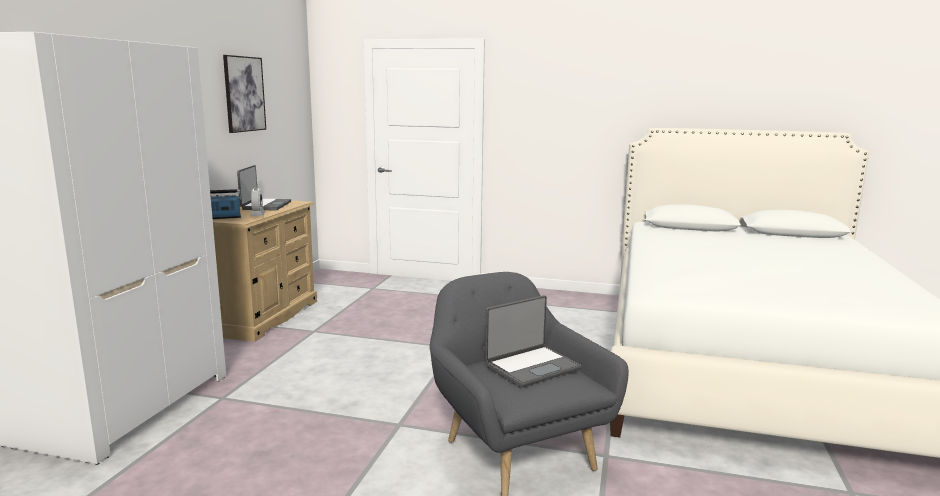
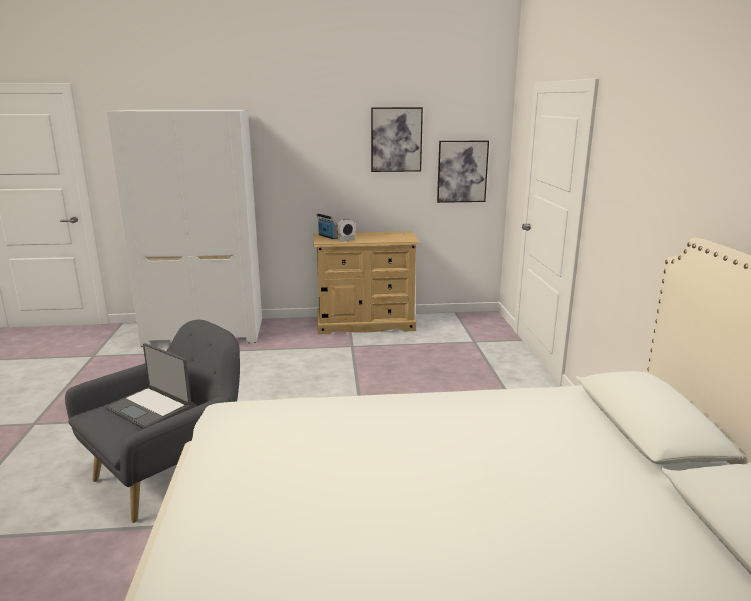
camera: 70 degrees right, 5 degrees up
(265, 206) = (382, 236): laptop -> none
(288, 128) = (462, 171): none -> picture

